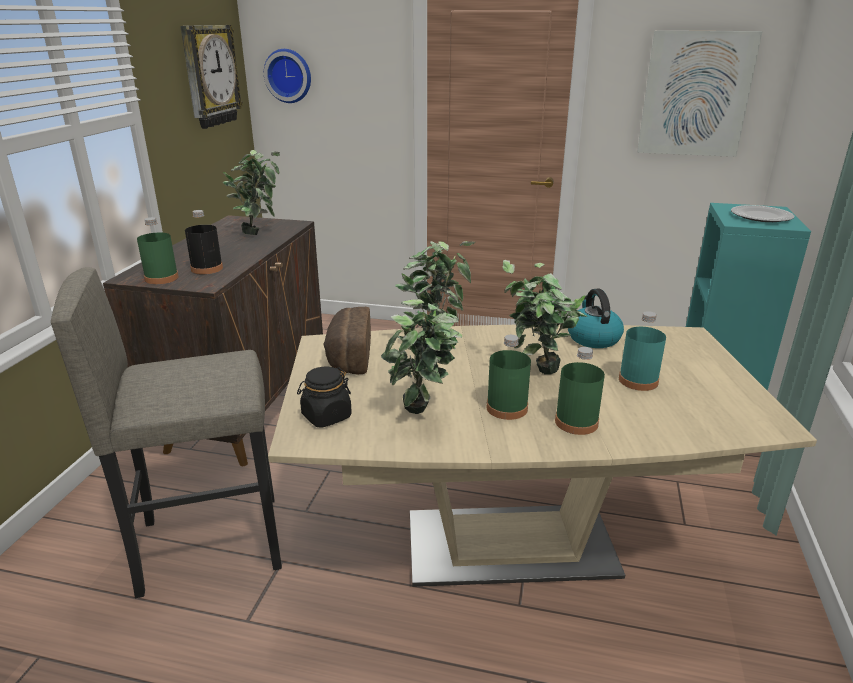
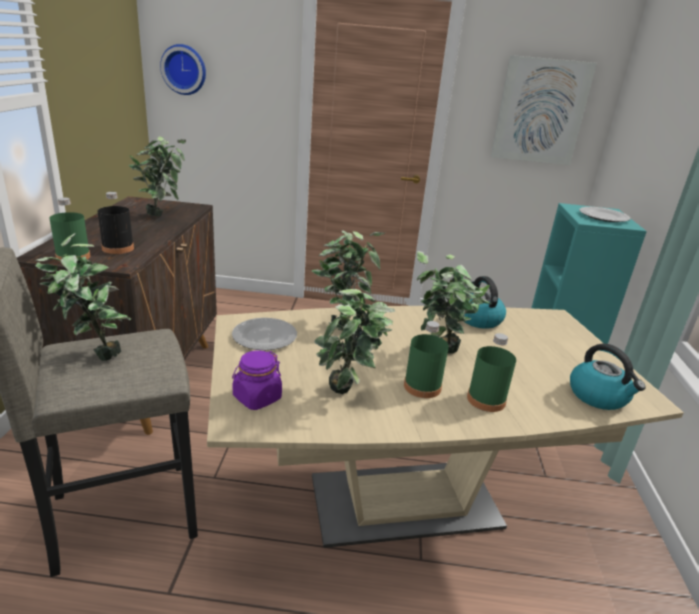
camera: 10 degrees left, 0 degrees up
(172, 374) = (93, 355): none -> potted plant
(210, 76) = (111, 64): wall clock -> none
(326, 416) = (257, 398): black jar -> purple jar
(348, 356) = (265, 336): bread -> plate
(638, 380) = (526, 359): turquoise bottle -> none
(714, 421) = (599, 396): none -> kettle

